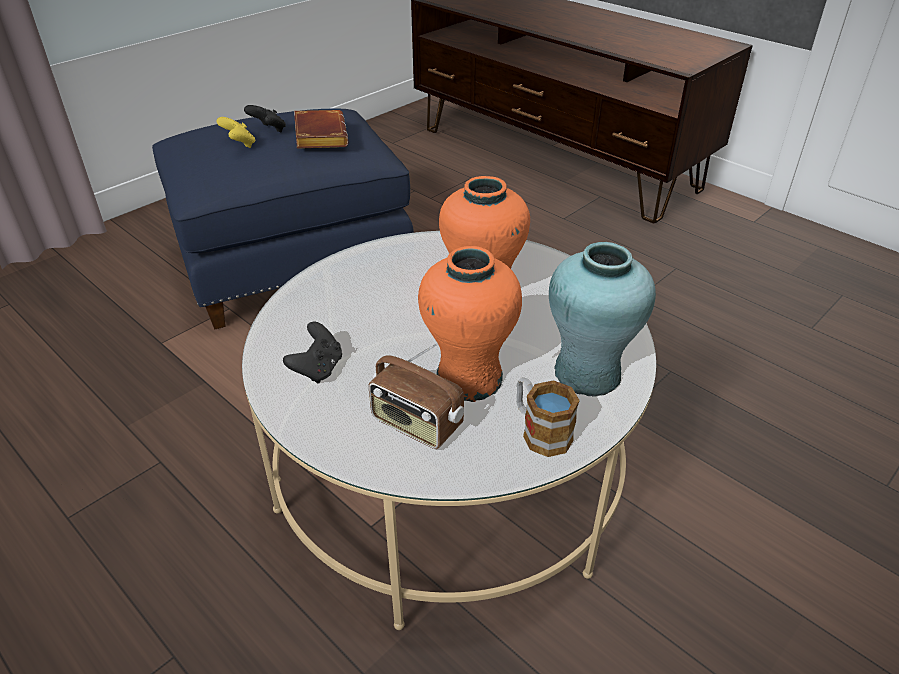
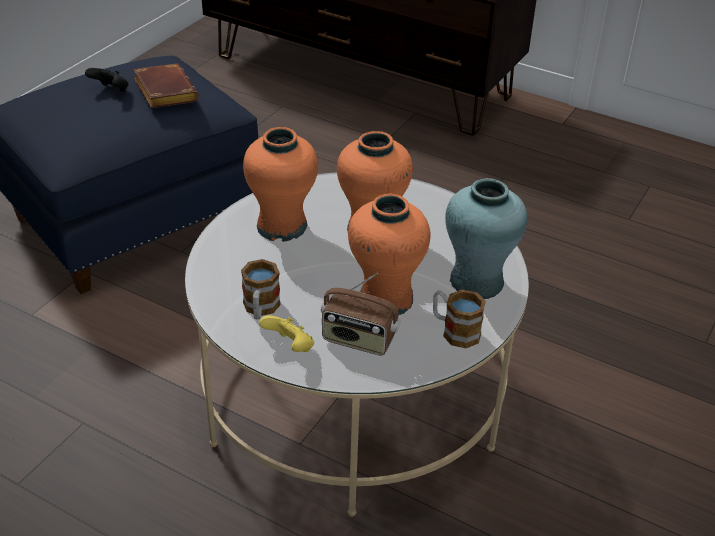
camera: 15 degrees left, 0 degrees up
(239, 145) = (89, 109): yellow game controller -> yellow game controller (290, 347)
(318, 369) = (260, 309): black game controller -> mug
(383, 280) = (282, 226): none -> orange vase

